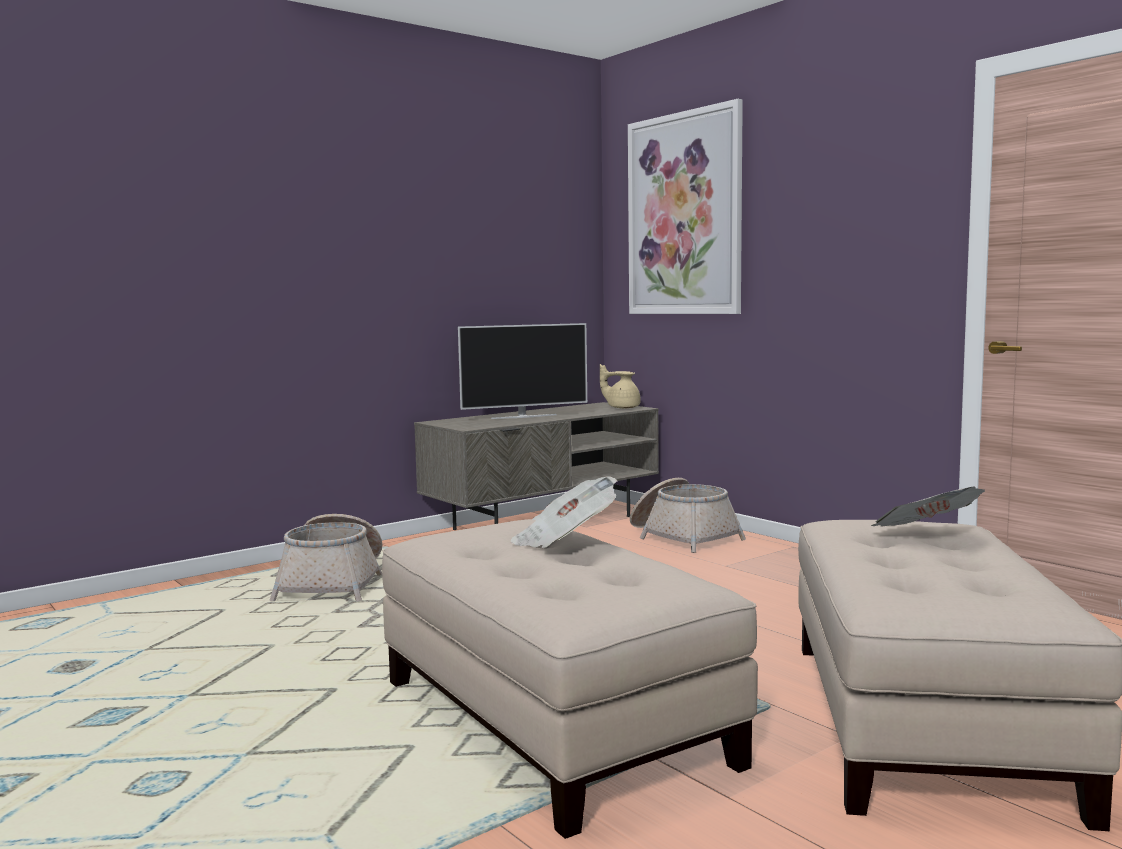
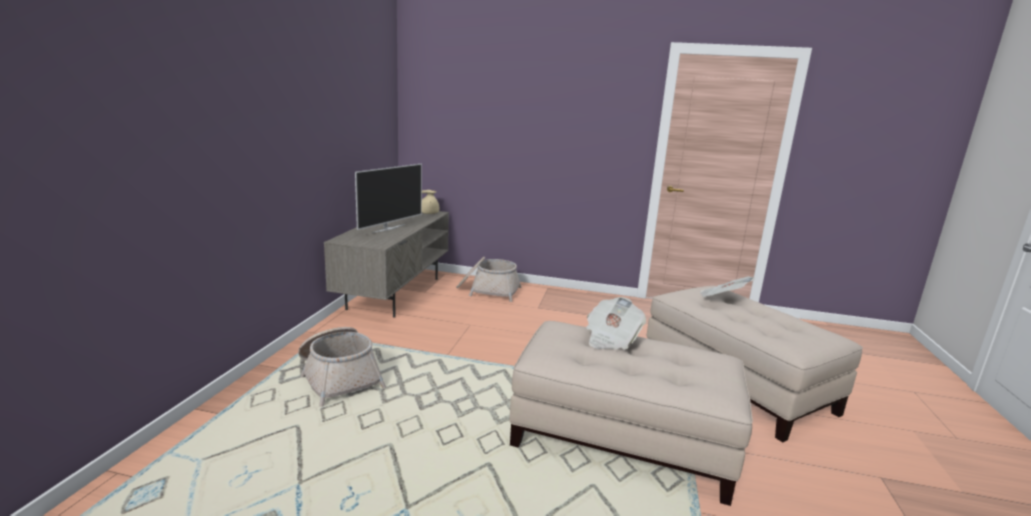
camera: 40 degrees left, 10 degrees up
(684, 214) = (471, 93): picture -> none

